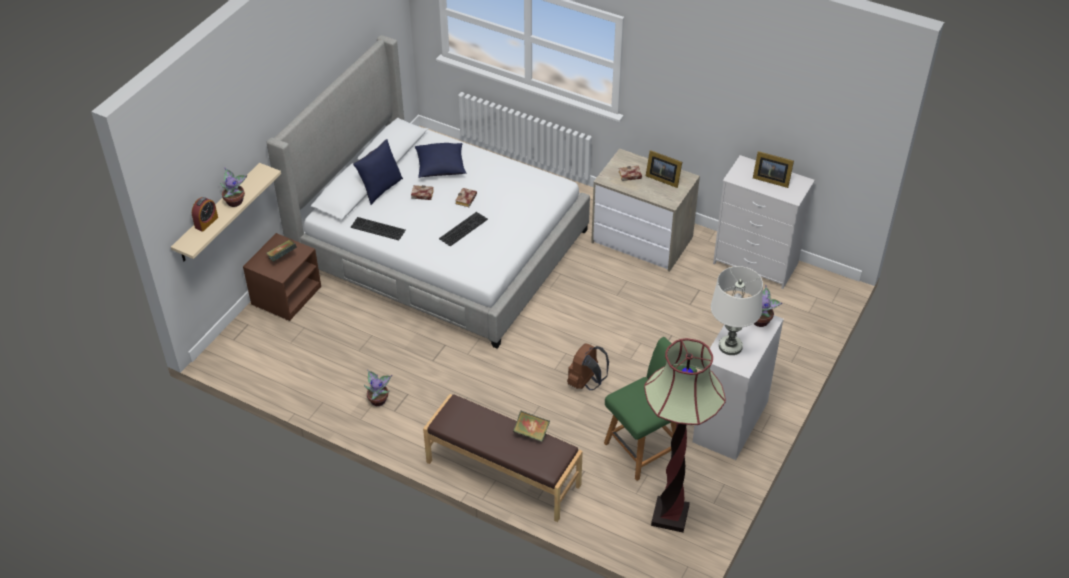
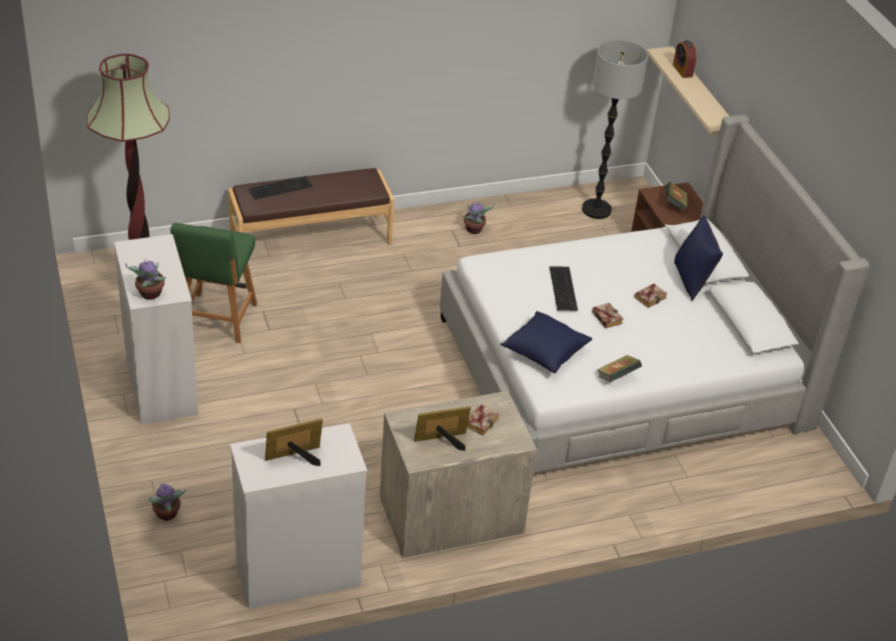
camera: 130 degrees right, 5 degrees down
(235, 201) = (694, 93): potted plant -> potted plant (167, 514)
(273, 357) = (596, 210): none -> floor lamp
(377, 229) = (632, 246): keyboard -> keyboard (280, 187)
(440, 168) = (680, 334): blue pillow -> blue pillow (544, 352)
(531, 433) = (291, 203): book -> book (617, 377)
(586, 382) = (329, 339): brown backpack -> none
(730, 346) = (158, 257): white table lamp -> none

